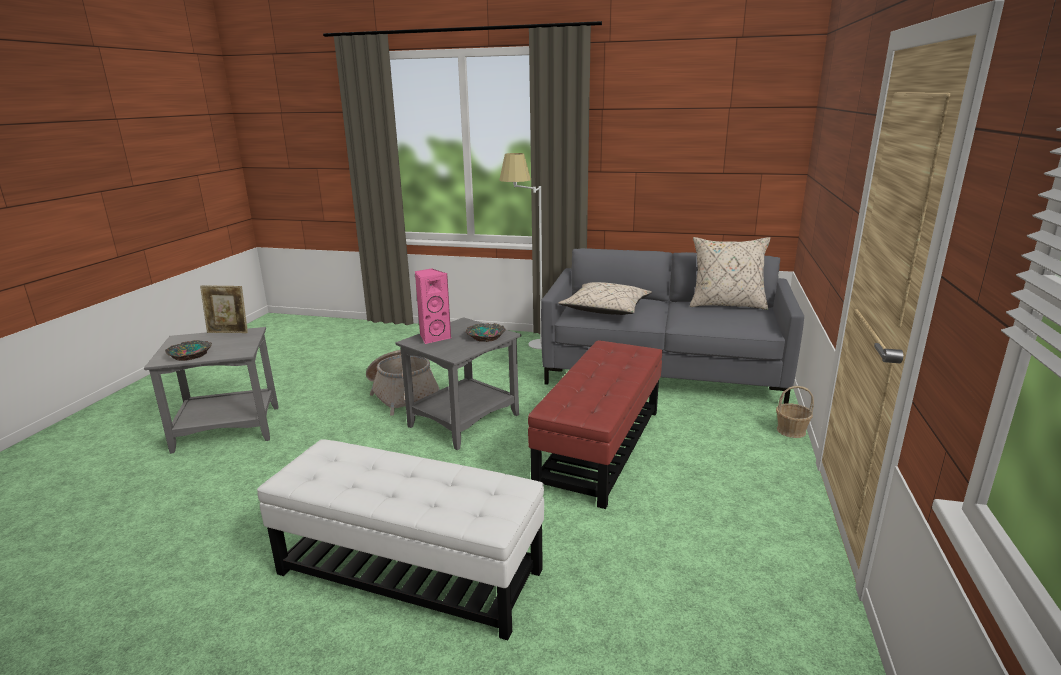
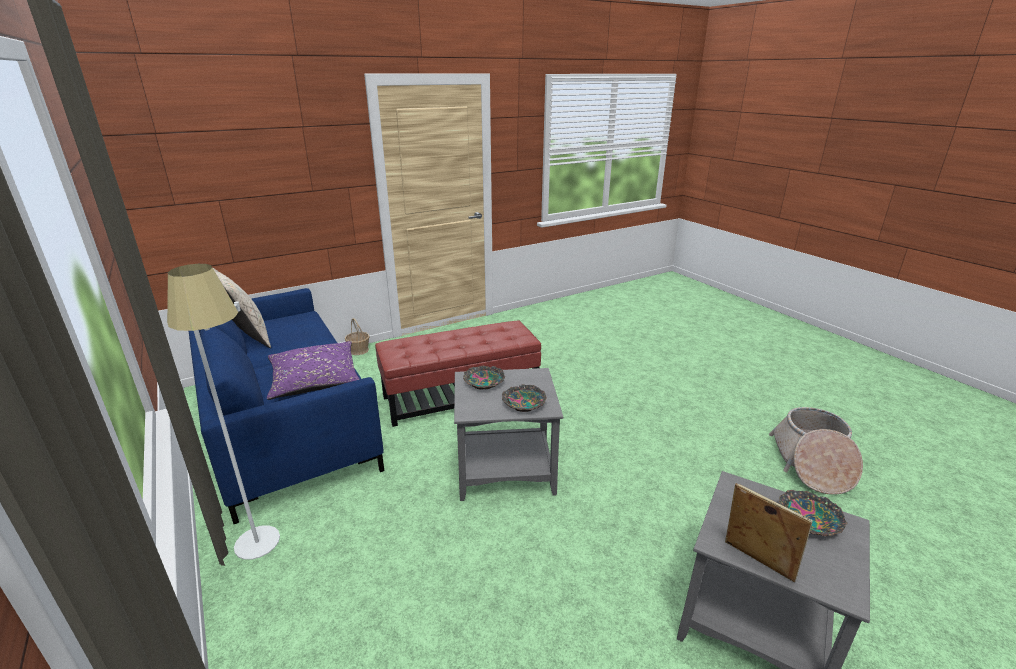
camera: 135 degrees left, 5 degrees up
(403, 394) = (514, 553): basket -> basket (811, 463)
(410, 570) = (642, 393): white ottoman -> none
(434, 337) = (523, 403): pink speaker -> bowl
(605, 310) = (315, 381): beige pillow -> purple pillow
(663, 370) = (287, 422): grey sofa -> blue sofa

